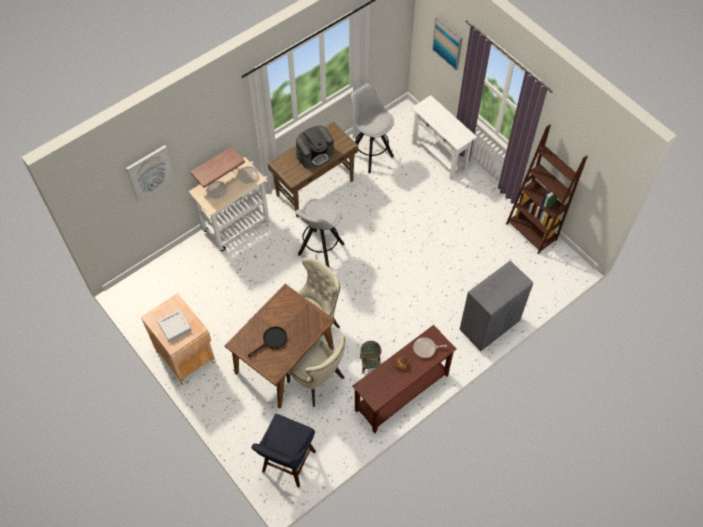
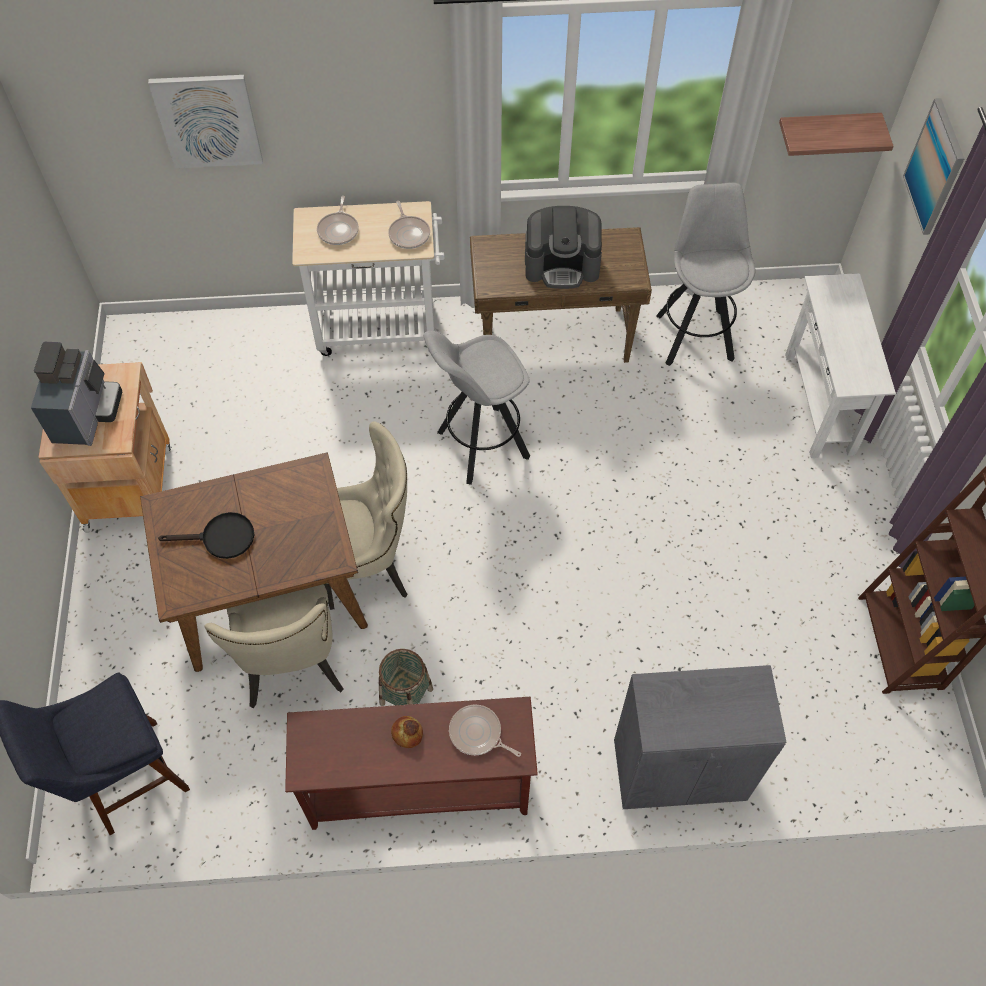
camera: 35 degrees right, 0 degrees up
(174, 327) = (86, 414): grey tray -> coffee machine
(212, 164) = (355, 180): shelf -> shelf (826, 130)

